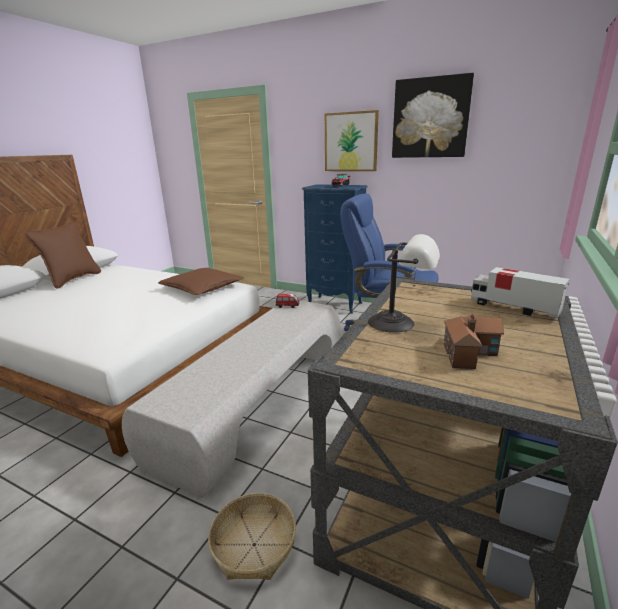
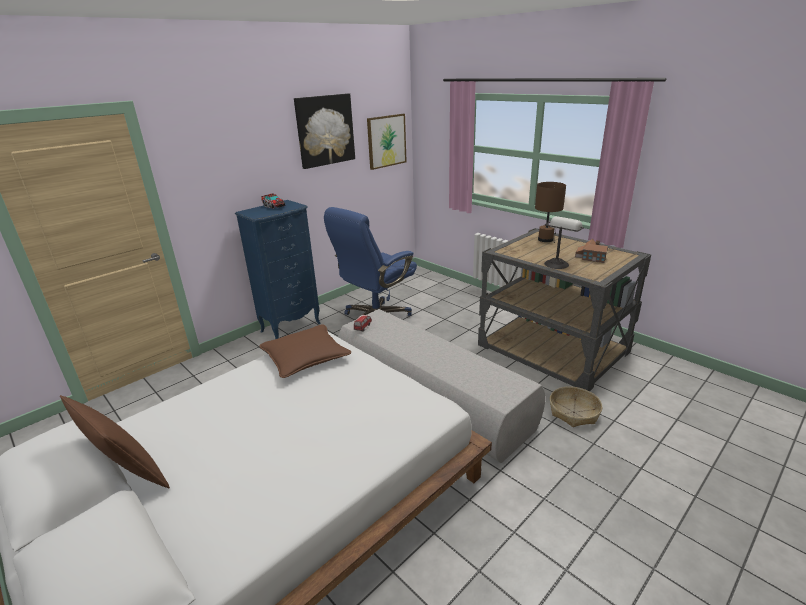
camera: 70 degrees left, 5 degrees up
(351, 142) = (261, 160): picture -> picture (386, 141)
(512, 307) = (546, 239): toy truck -> brown table lamp

